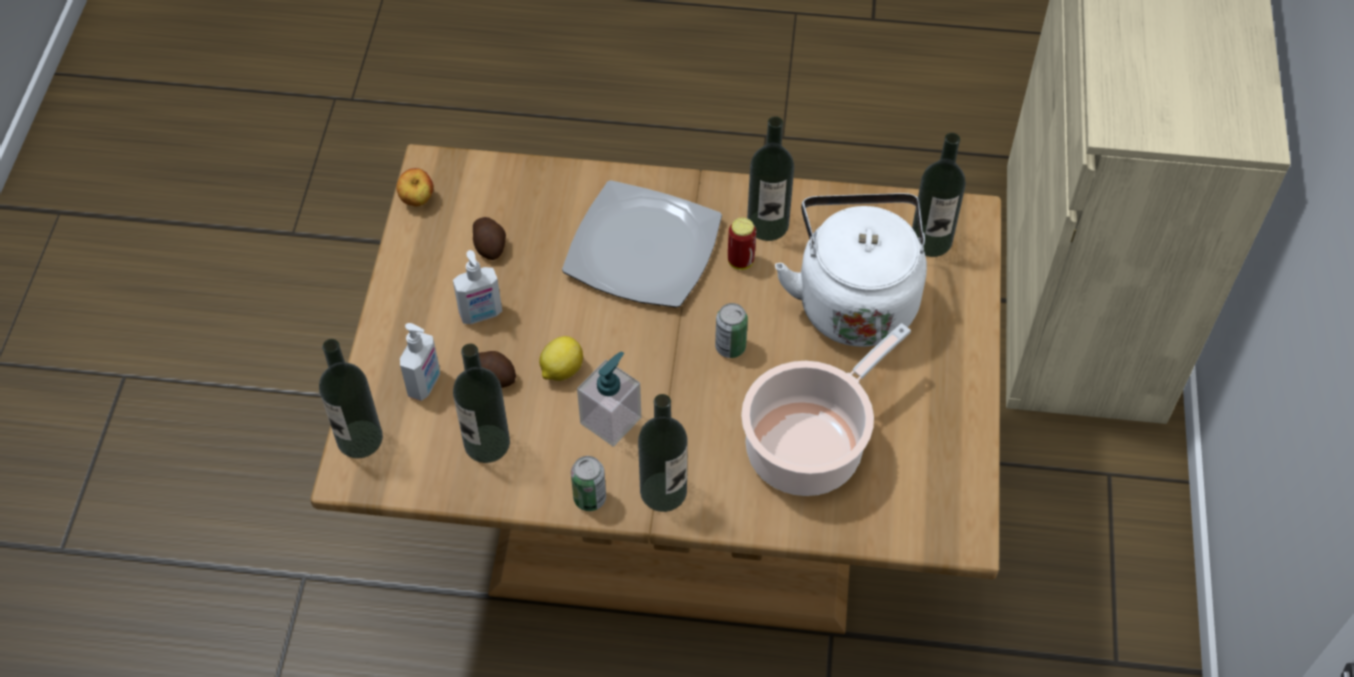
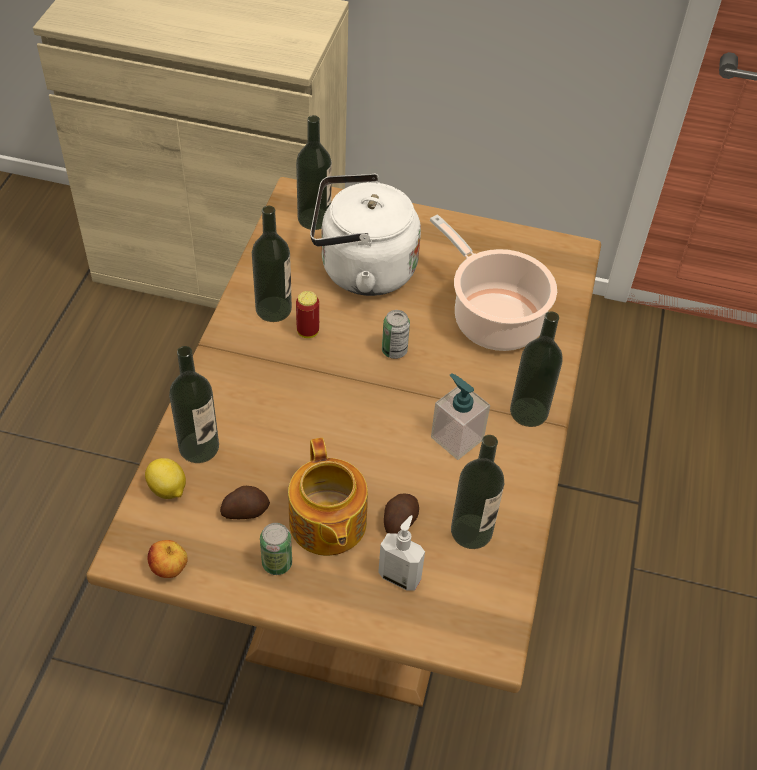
camera: 85 degrees left, 5 degrees down
(360, 439) = (456, 637): bottle -> bottle (199, 447)
(481, 314) = (327, 524): soap dispenser -> teapot
(561, 370) = (400, 468): lemon -> lemon (168, 490)
(590, 498) = (532, 461): can -> can (277, 563)
(642, 248) = (277, 395): plate -> none

